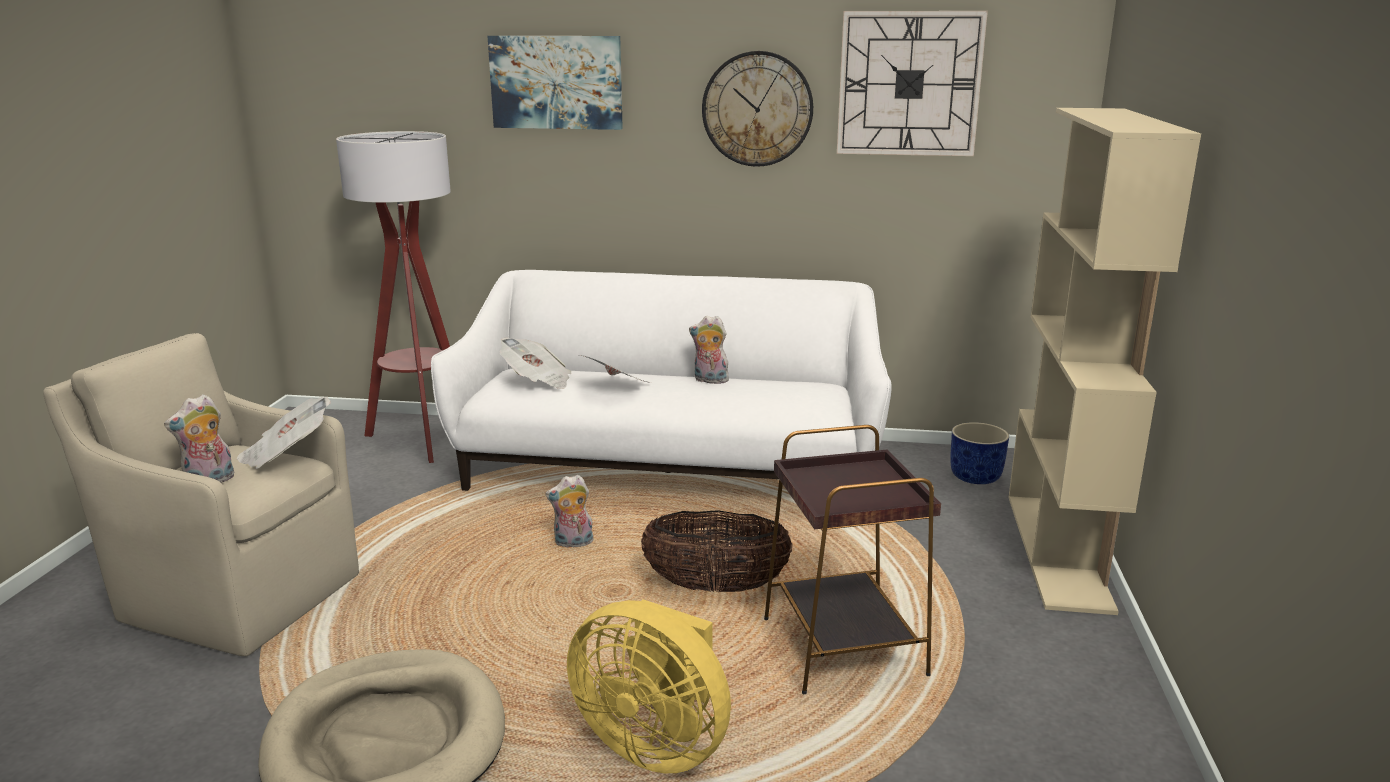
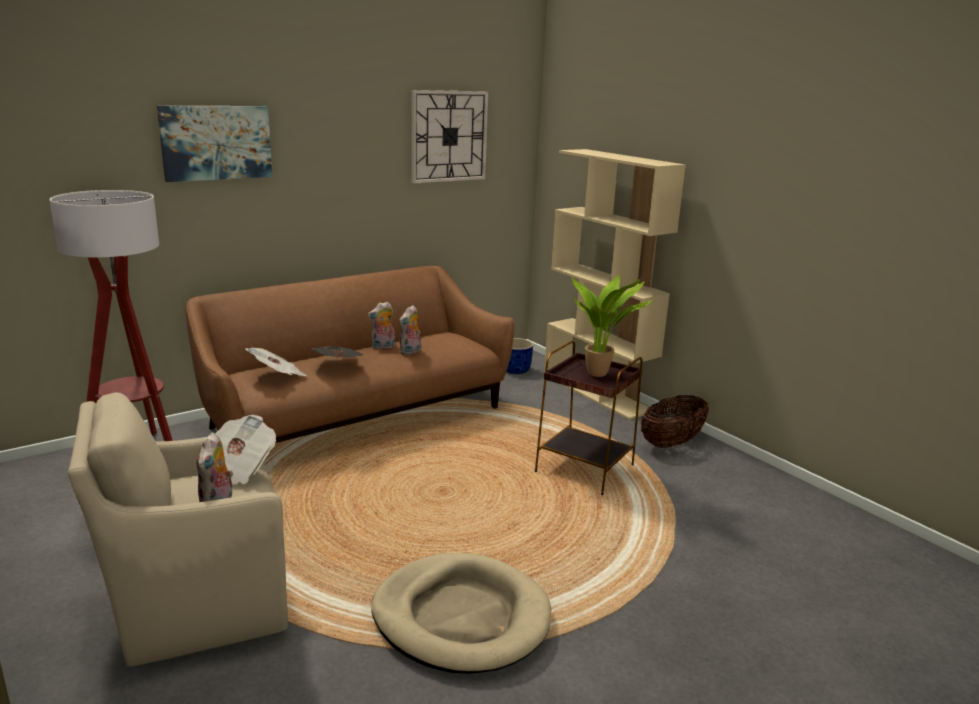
camera: 45 degrees left, 0 degrees up
(573, 544) = (374, 478): plush toy -> plush toy (410, 352)
(655, 744) = (580, 546): yellow fan -> none
(670, 469) = (355, 417): white sofa -> brown sofa
(716, 587) = (487, 467): basket -> basket (671, 443)
(757, 109) = (362, 156): wall clock -> none
(869, 490) = (600, 374): none -> potted plant

